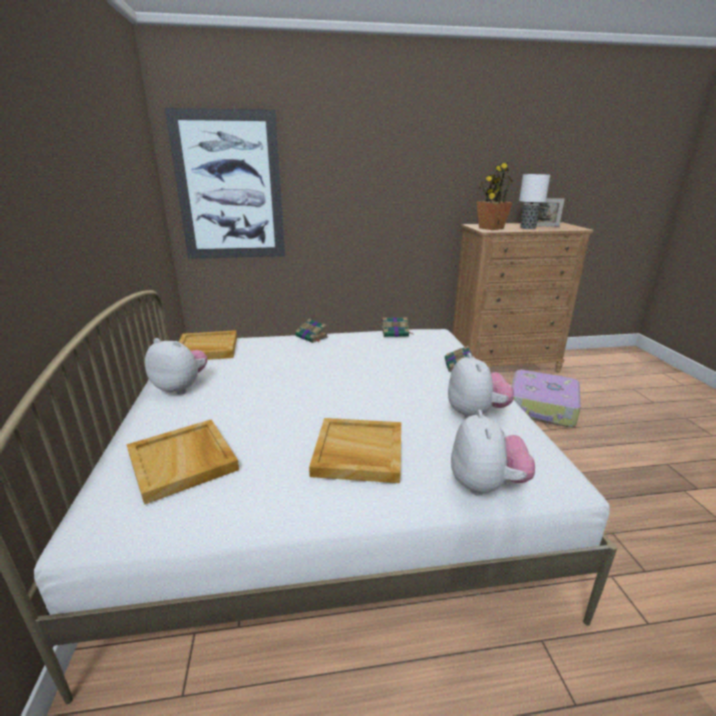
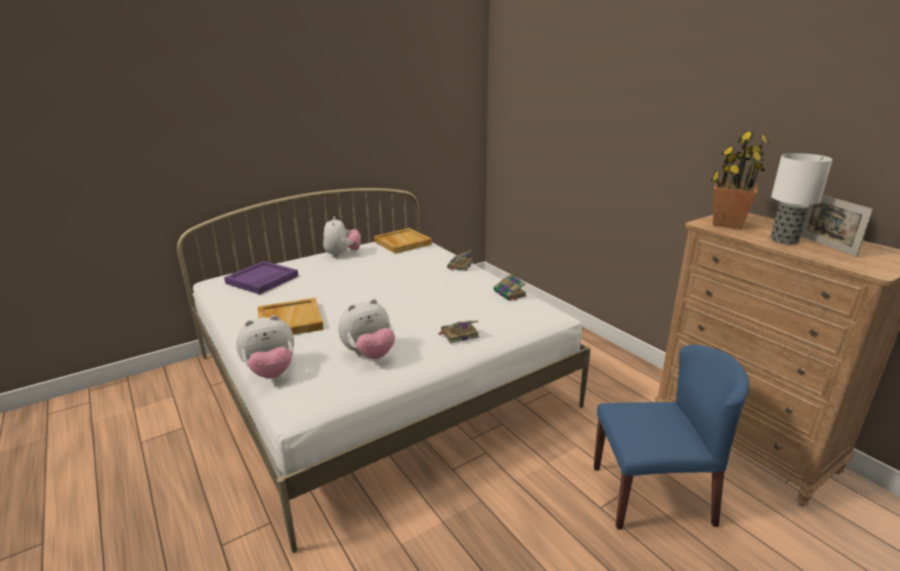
camera: 65 degrees right, 0 degrees up
(183, 462) = (262, 280): beige tray -> purple tray
(229, 187) = (523, 120): picture -> none
(542, 407) = (652, 494): suitcase -> blue chair

